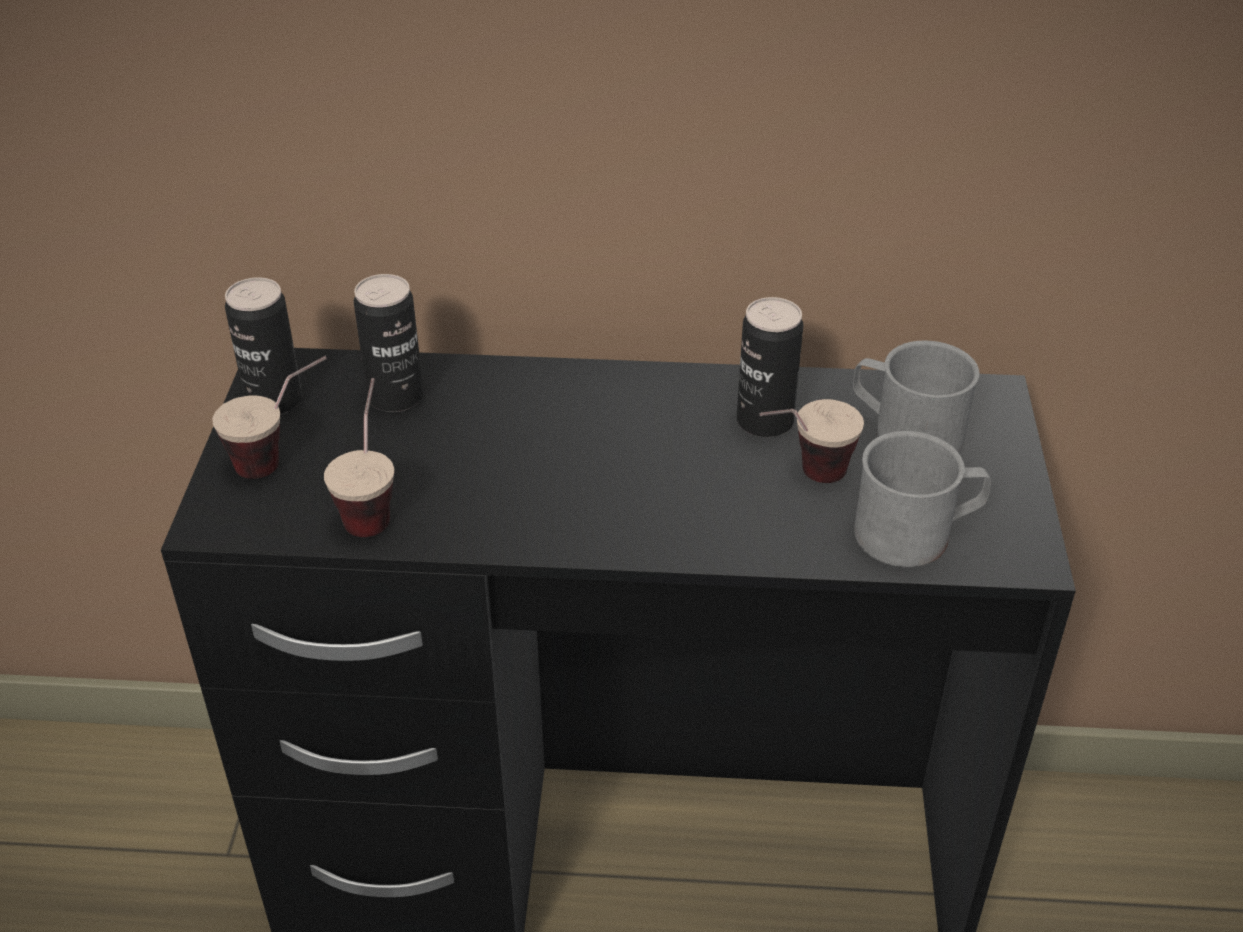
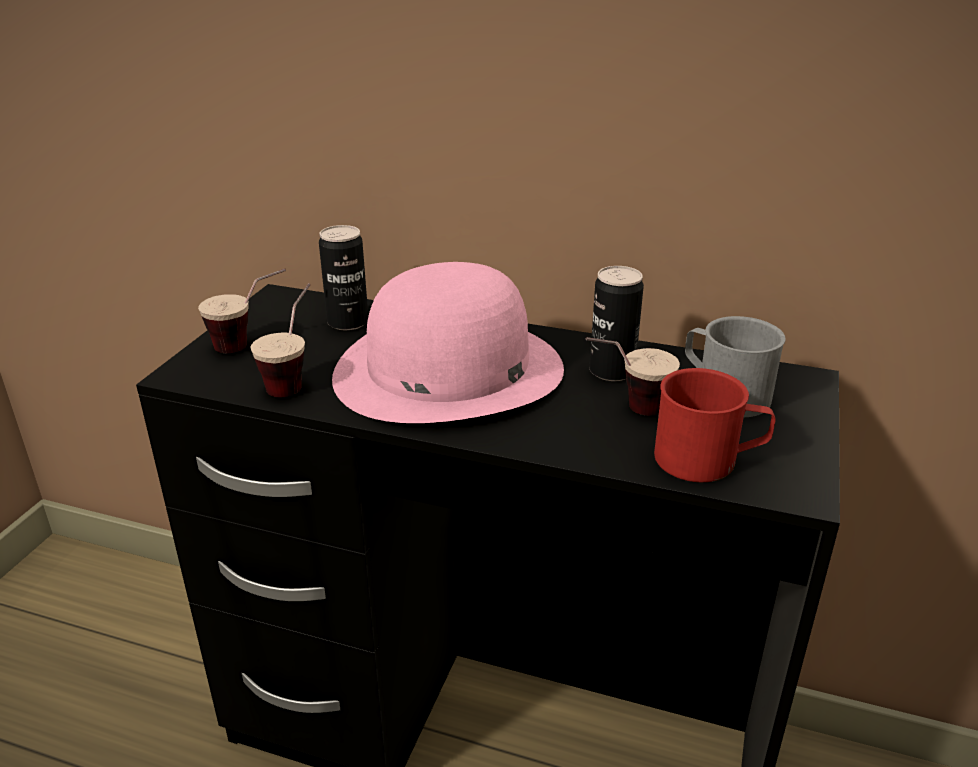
camera: 15 degrees right, 10 degrees down
(274, 400) = (265, 313): can -> none
(564, 456) = (448, 371): none -> pink hat
(917, 533) = (708, 459): grey mug -> red mug

